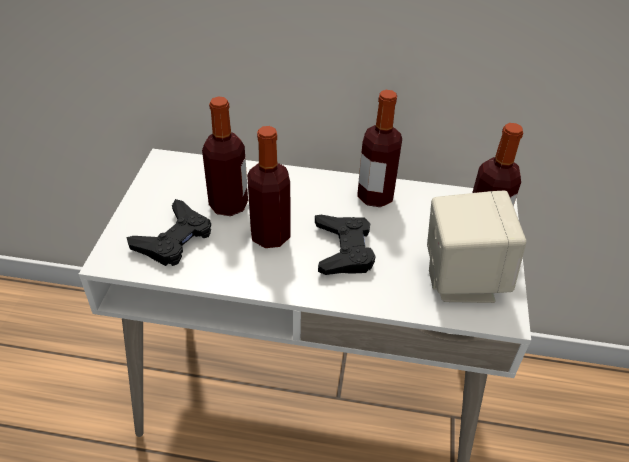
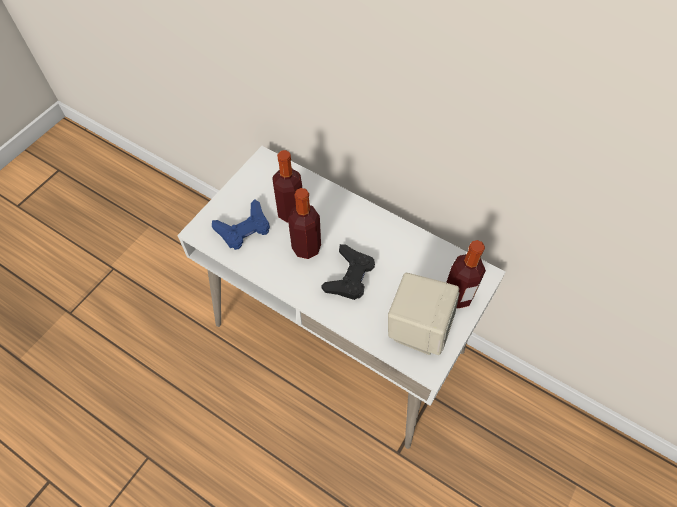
camera: 25 degrees right, 15 degrees up
(174, 239) = (244, 229): black game controller -> blue game controller
(375, 196) = (396, 239): bottle -> none

